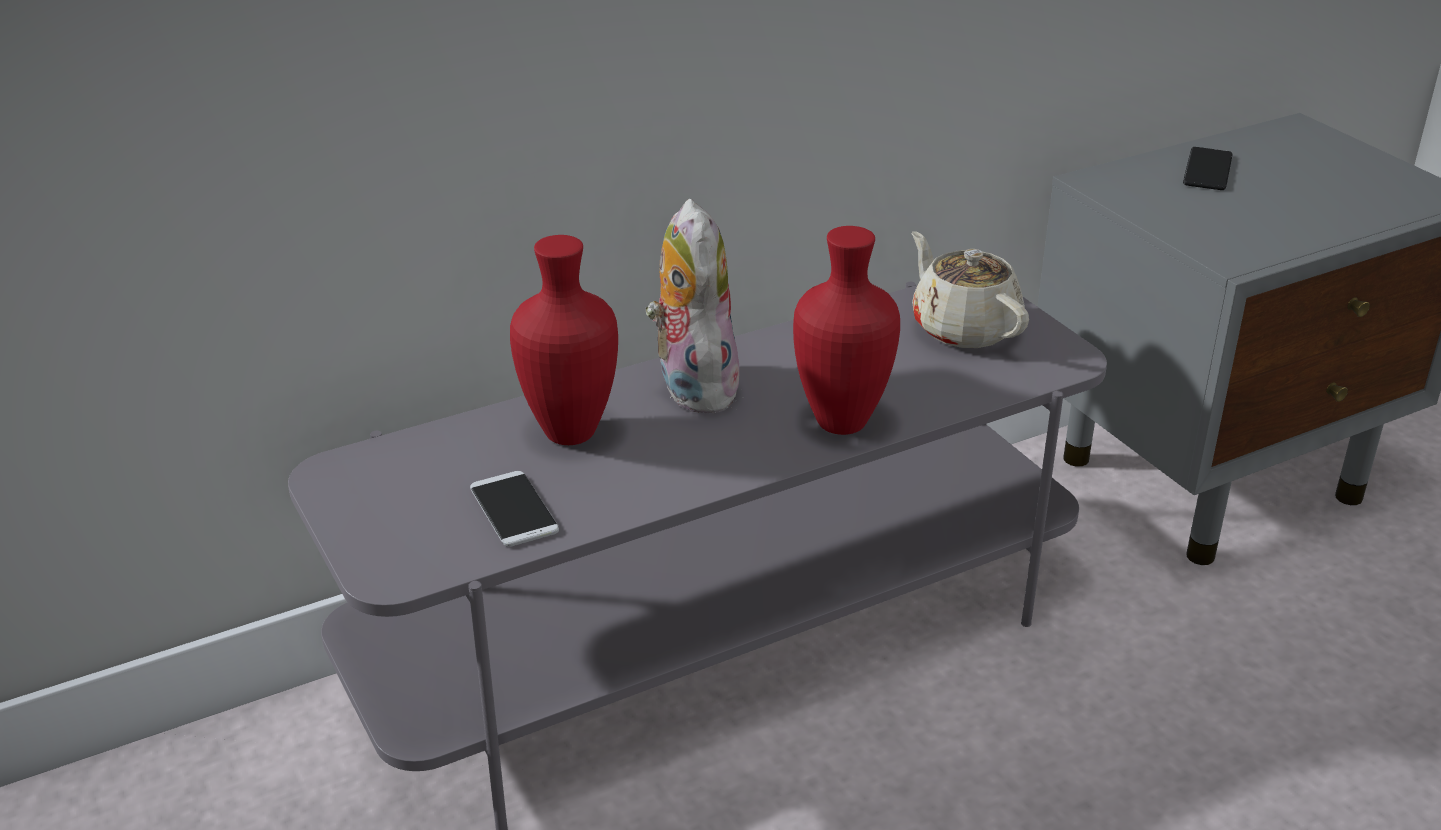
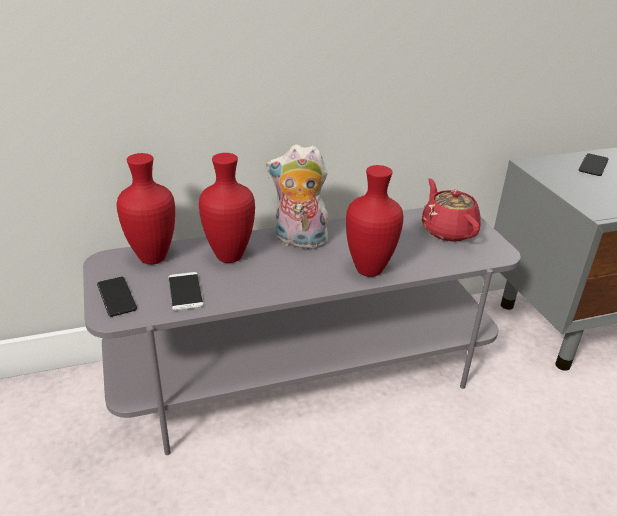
camera: 10 degrees right, 0 degrees up
(386, 538) = (116, 297): none -> phone
(419, 457) = (151, 258): none -> red vase
(691, 386) = (298, 241): plush toy -> plush toy turned 75 degrees counterclockwise
(964, 328) = (448, 230): beige teapot -> red teapot

